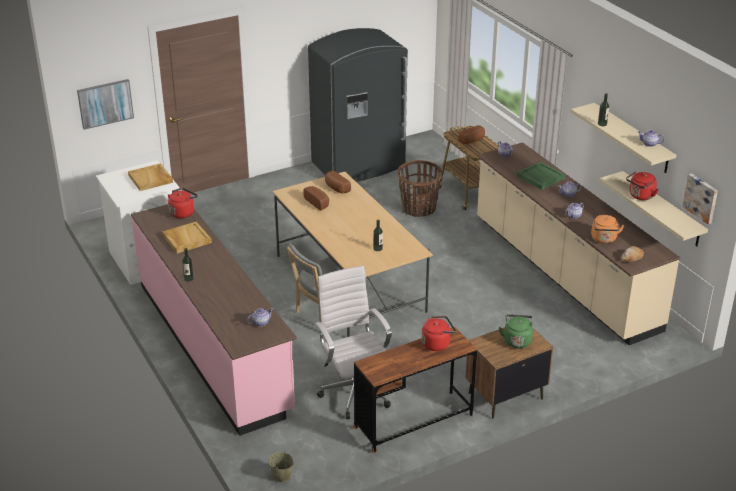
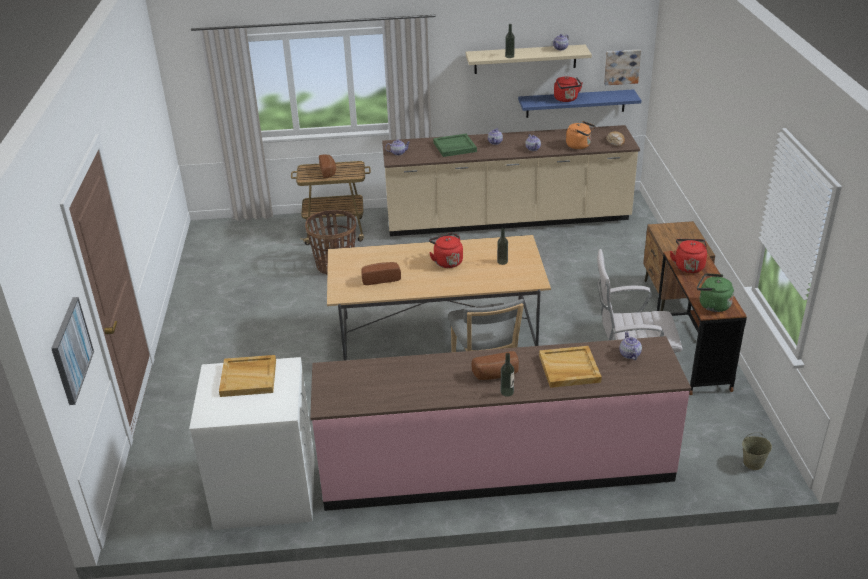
camera: 65 degrees left, 0 degrees up
(183, 212) = (345, 371): red kettle -> red kettle (447, 261)
(186, 239) = (413, 379): beige tray -> beige tray (569, 369)
(336, 188) = (360, 261): bread -> bread (496, 375)
(359, 166) = (213, 281): grey fridge -> none
(517, 340) = (677, 235): green kettle -> green kettle (712, 305)
(662, 209) = (575, 103): beige shelf -> blue shelf

